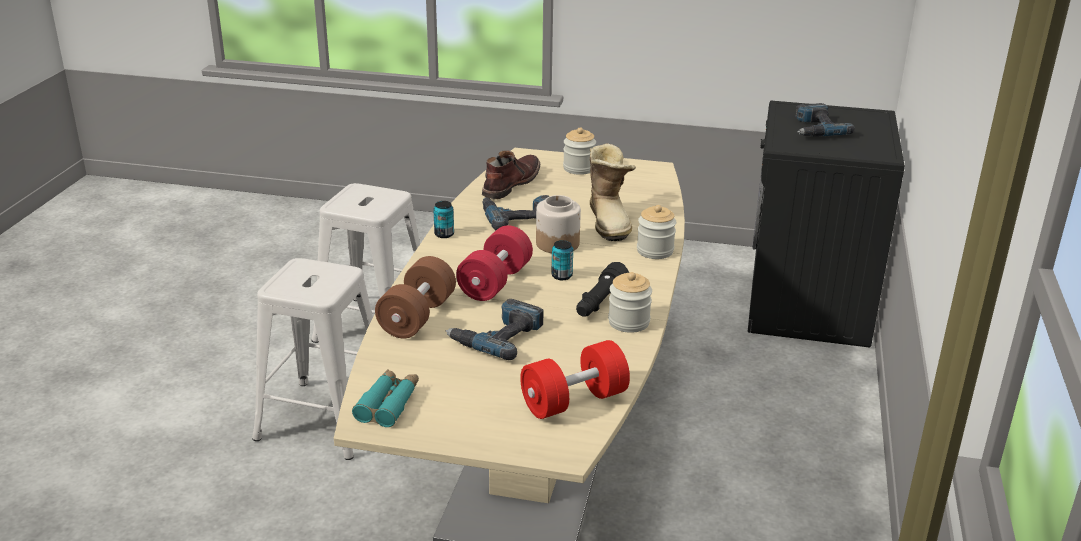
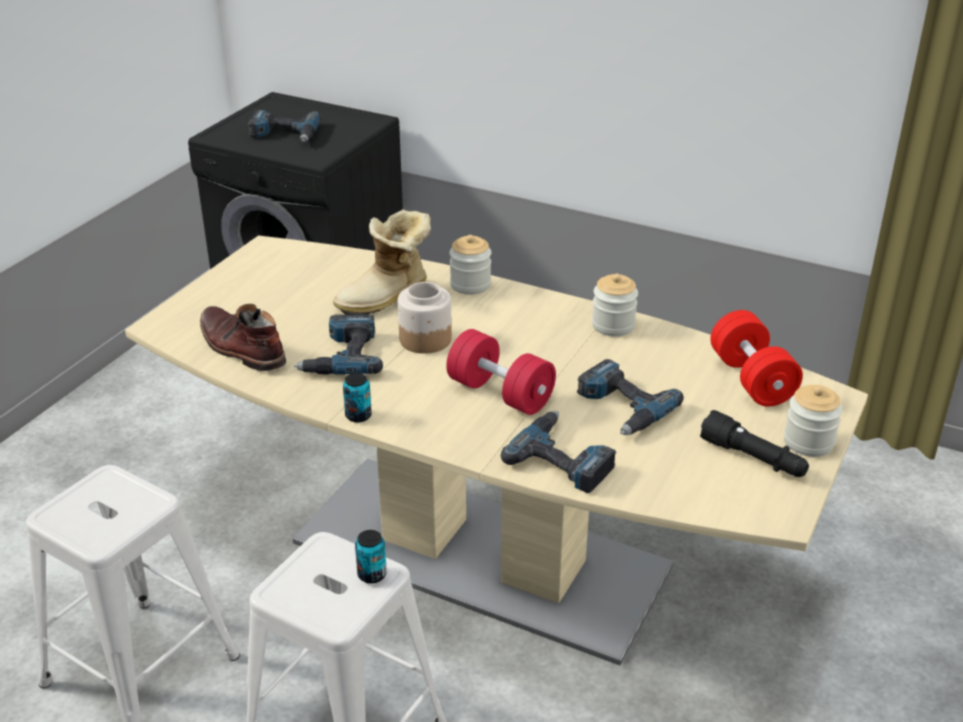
camera: 75 degrees left, 5 degrees up
(388, 404) = (746, 497): turquoise binoculars -> none
(417, 317) = (563, 458): brown dumbbell -> power drill
(561, 276) = (502, 348): can -> can (372, 575)
(579, 168) = (231, 294): jar -> jar (808, 442)
(600, 302) = (568, 335): black flashlight -> black flashlight (753, 459)
(610, 221) = (387, 298): boot -> boot turned 135 degrees clockwise

